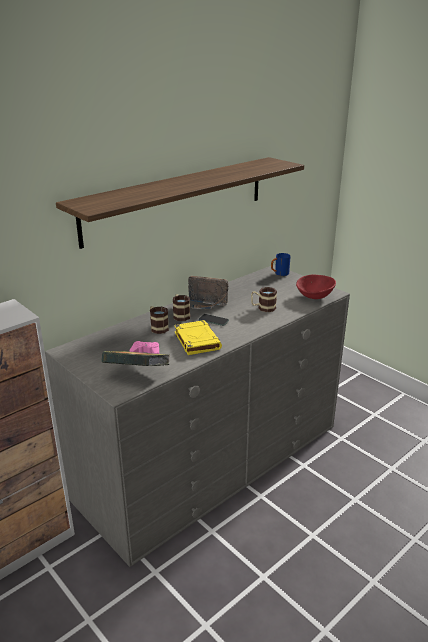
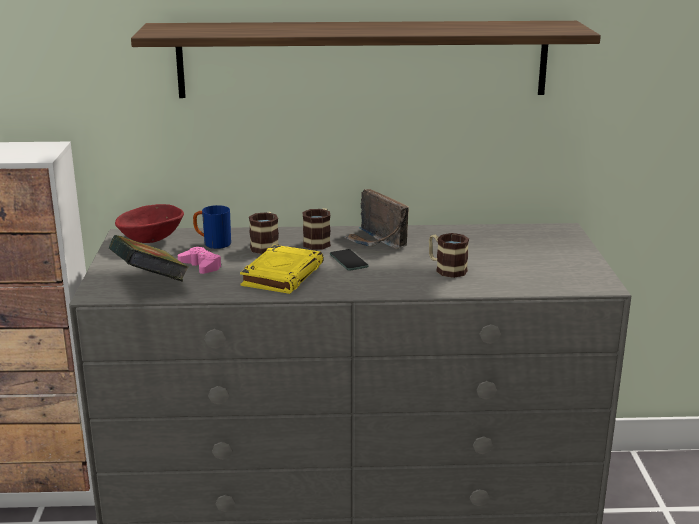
camera: 40 degrees right, 5 degrees down
(279, 274) = (559, 236): blue mug -> blue mug (212, 243)
(315, 297) = (558, 281): red bowl -> red bowl (151, 240)

